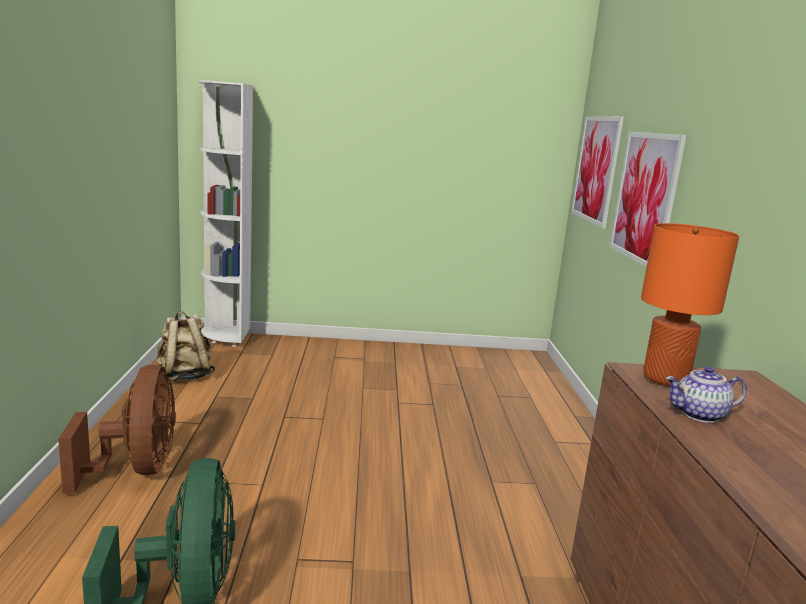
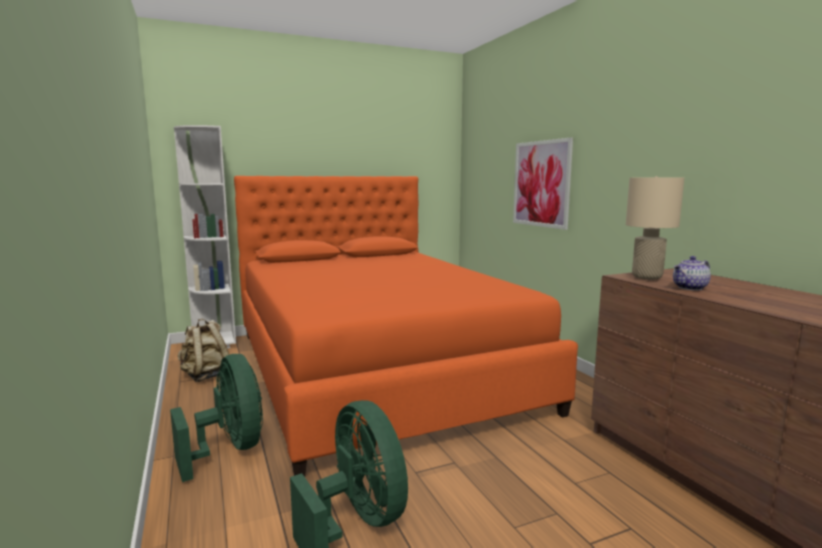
camera: 20 degrees left, 5 degrees down
(136, 470) = (230, 449): brown fan -> green fan
(370, 410) = (376, 368): none -> orange bed
(596, 169) = (485, 174): picture -> none
(664, 381) = (646, 278): orange table lamp -> beige table lamp

